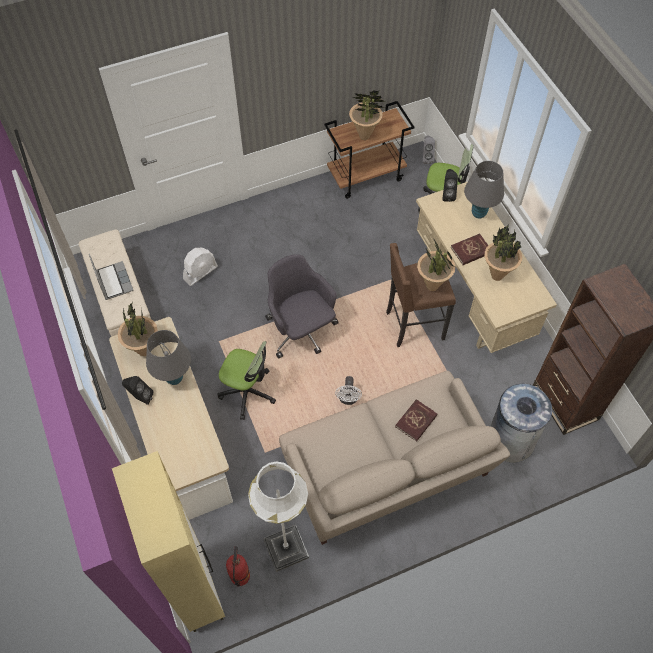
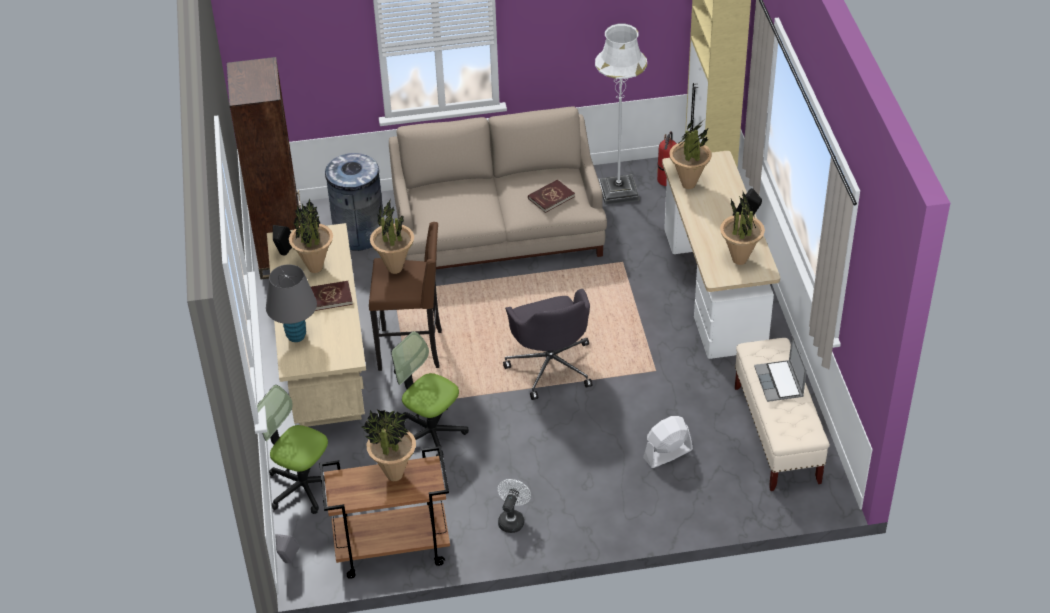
camera: 165 degrees left, 15 degrees down
(174, 378) = (708, 232): grey table lamp -> none
(198, 435) = (688, 184): none -> potted plant
(248, 392) = (630, 316): office chair -> office chair (430, 433)
(348, 399) = (517, 292): white fan -> white fan (512, 519)
(416, 421) = (462, 199): red book -> red book (551, 197)
(447, 195) = (323, 363): black speaker -> black speaker (284, 254)

